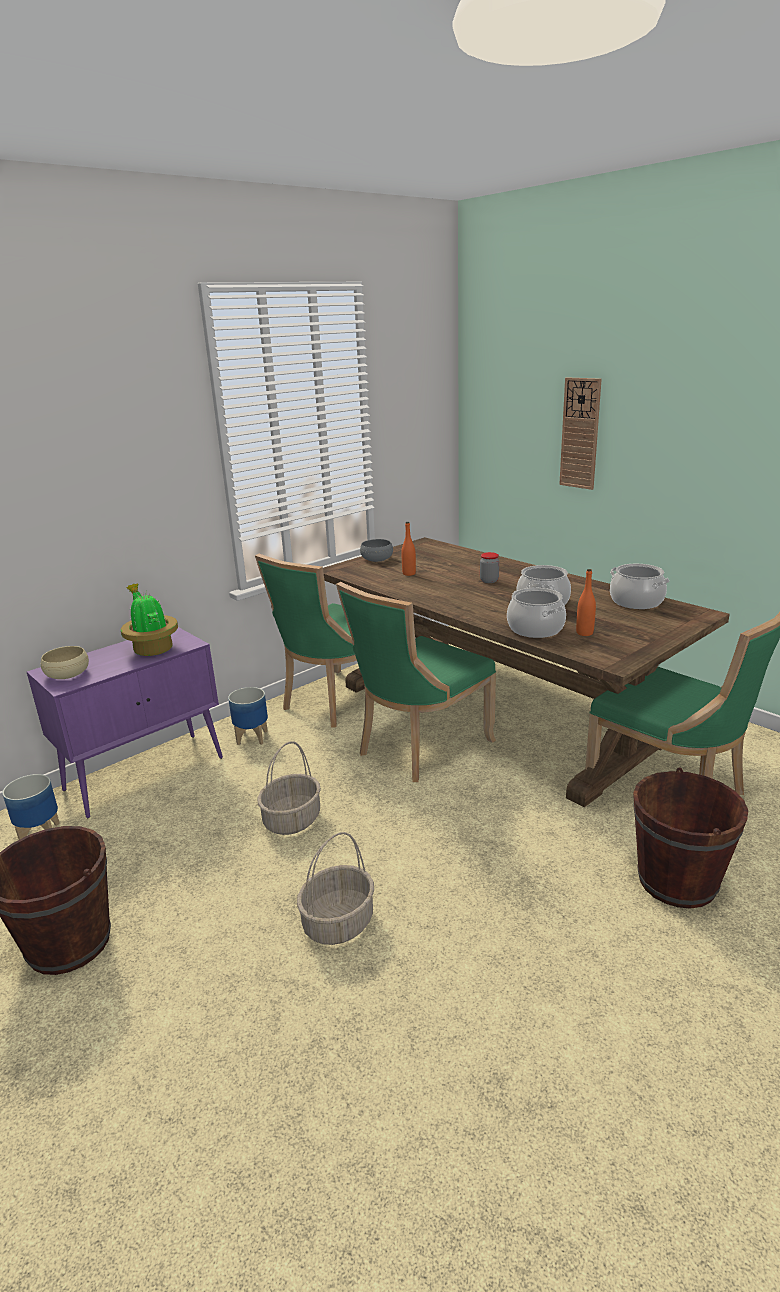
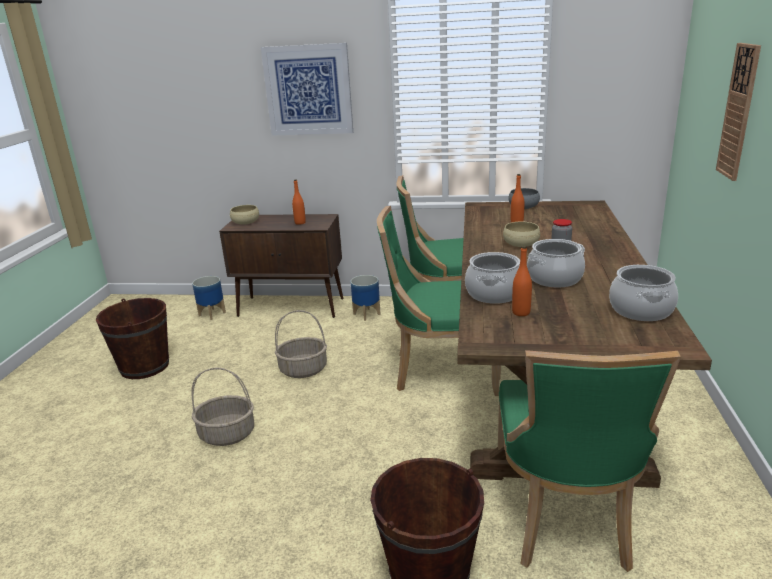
camera: 50 degrees right, 0 degrees up
(116, 465) = (308, 90): none -> picture
(146, 773) = (292, 307): purple cabinet -> brown cabinet
(152, 649) = (300, 223): potted plant -> orange bottle
(454, 587) = (521, 244): none -> beige bowl

